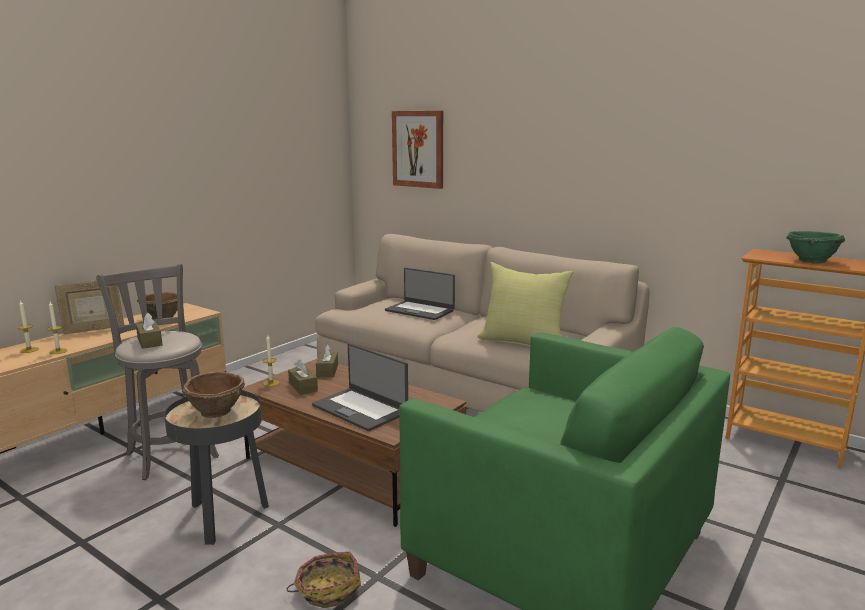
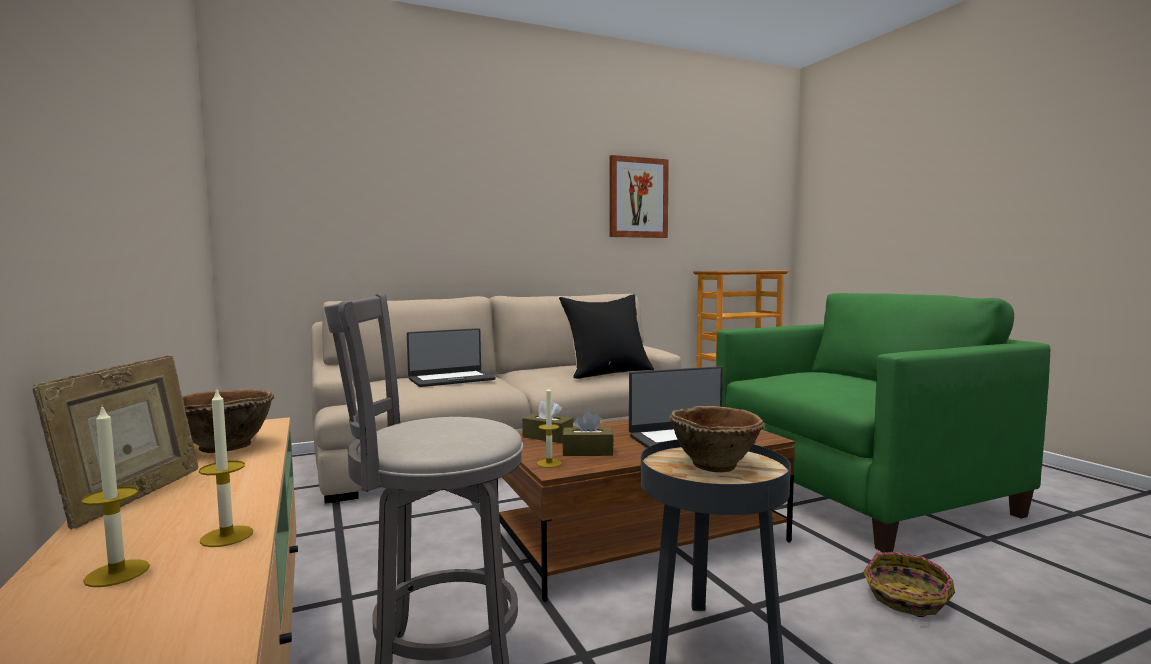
camera: 60 degrees left, 10 degrees down
(149, 342) = (449, 432): brown tissue box -> none
(418, 149) = (347, 191): picture -> picture (638, 198)
(523, 342) = (608, 373): yellow pillow -> black pillow
(811, 261) = (743, 270): green bowl -> none

